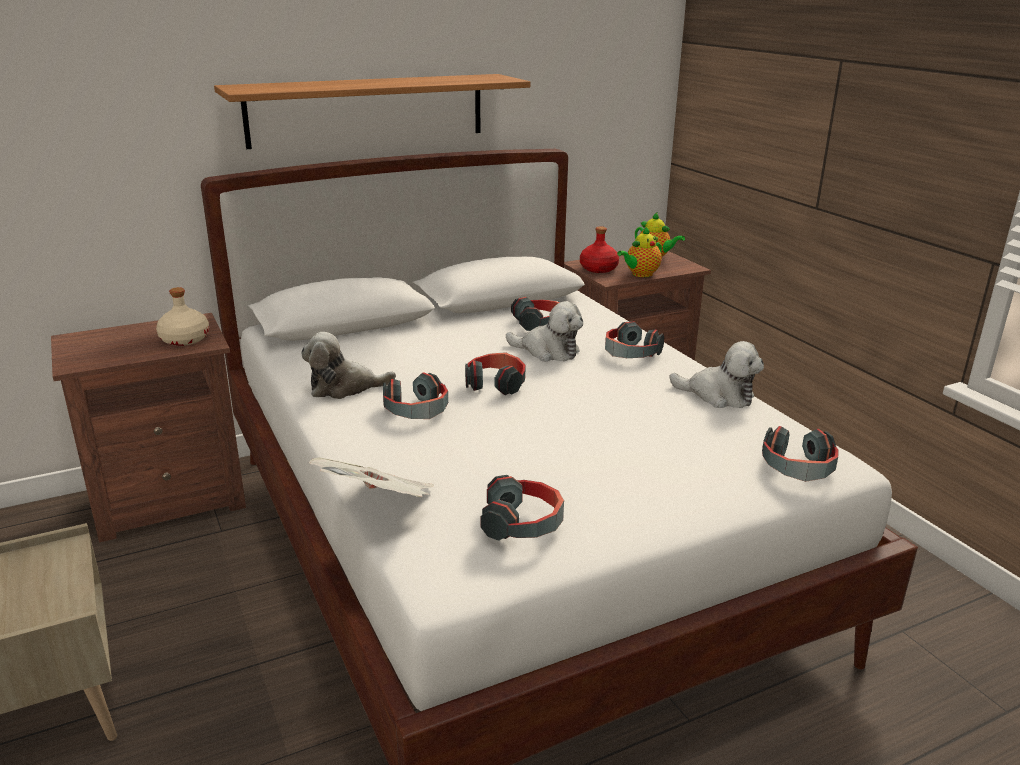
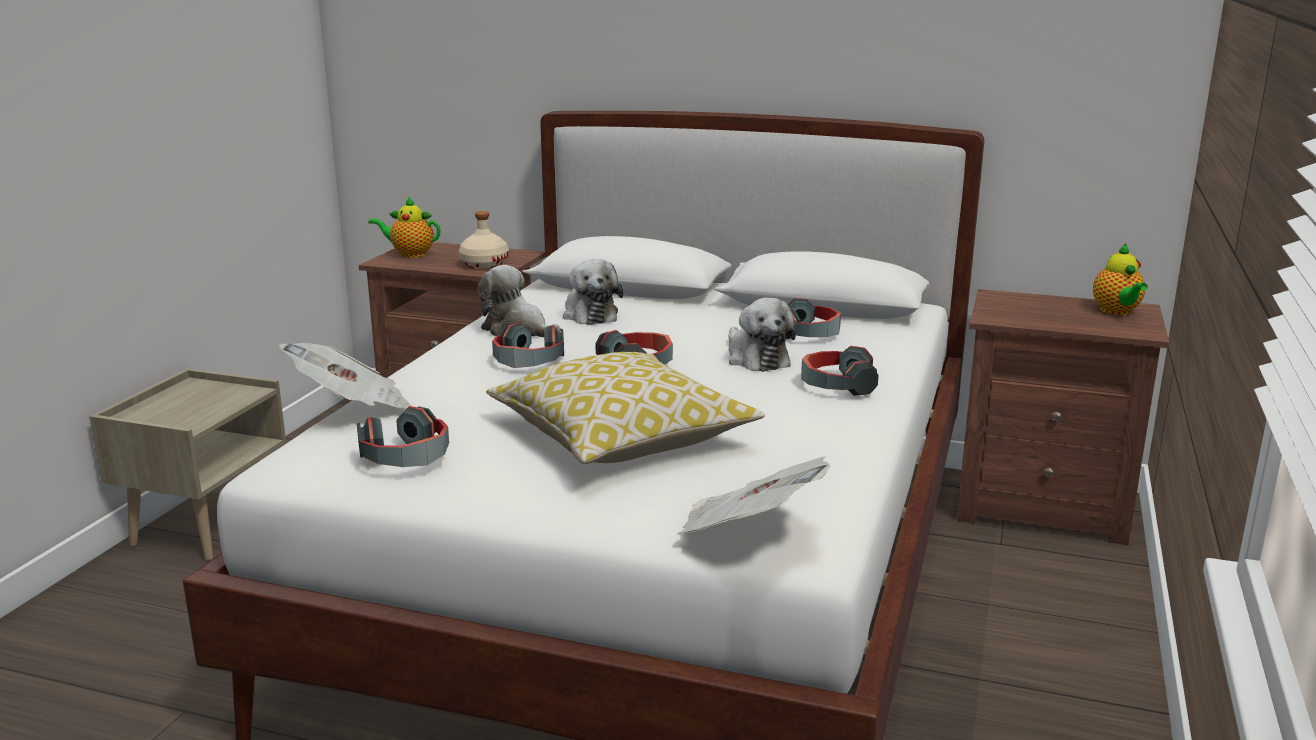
camera: 45 degrees right, 5 degrees down
(367, 110) = (730, 57): shelf -> none
(598, 268) = (1007, 305): red bottle -> none
(603, 441) = (622, 438): none -> pillow
(640, 274) = (1048, 322): teapot -> teapot (410, 254)
(718, 395) = (837, 450): plush toy -> plush toy (589, 314)
(798, 468) = (748, 532): headphones -> newspaper

